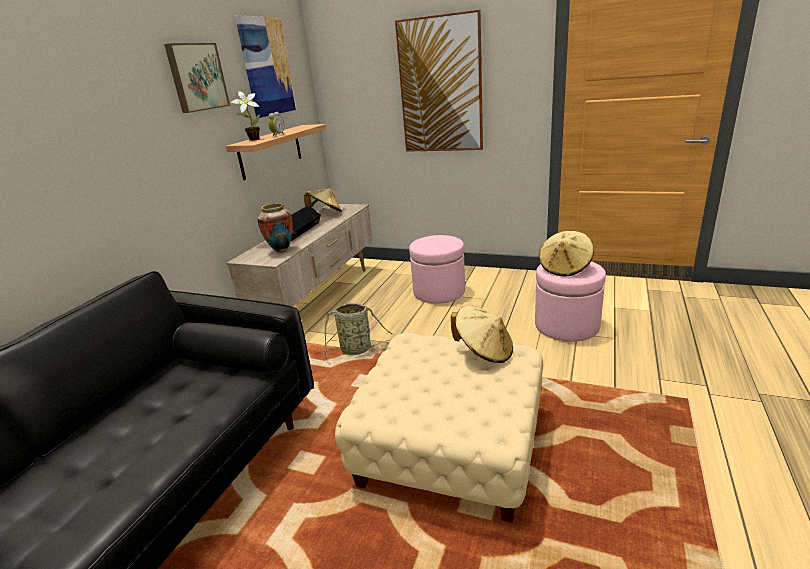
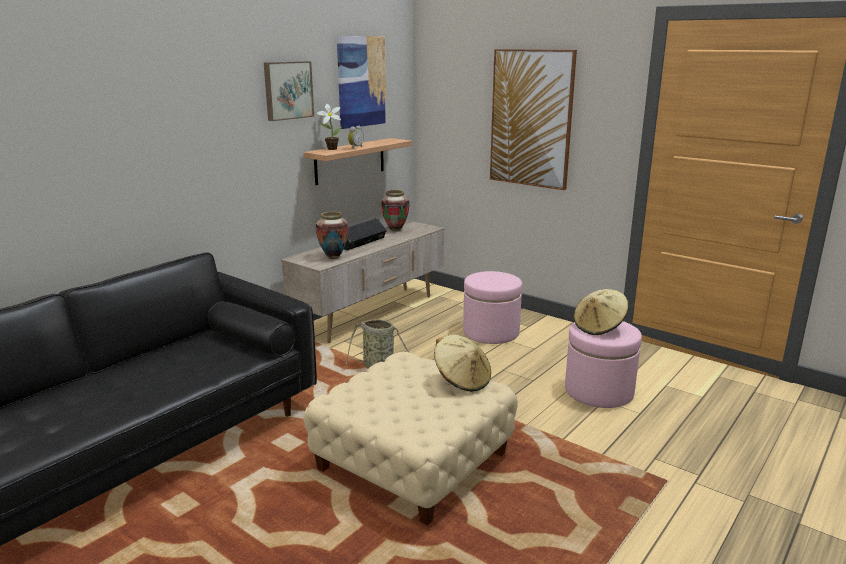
camera: 15 degrees right, 5 degrees down
(325, 214) = (395, 230): beige hat -> vase

